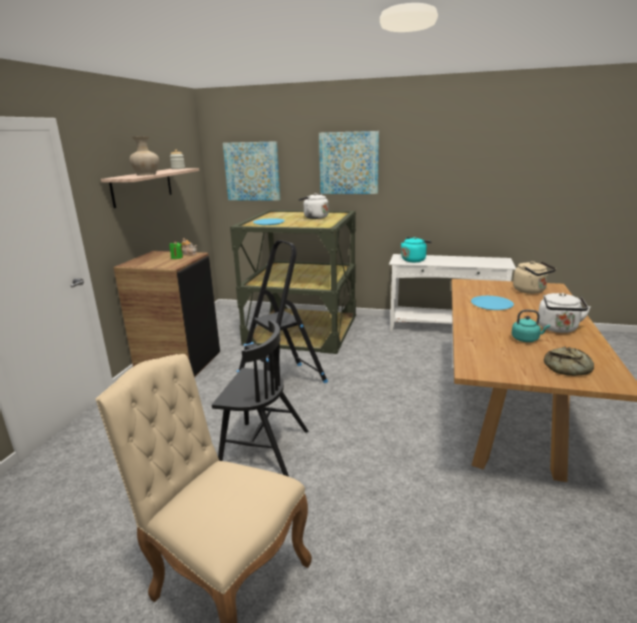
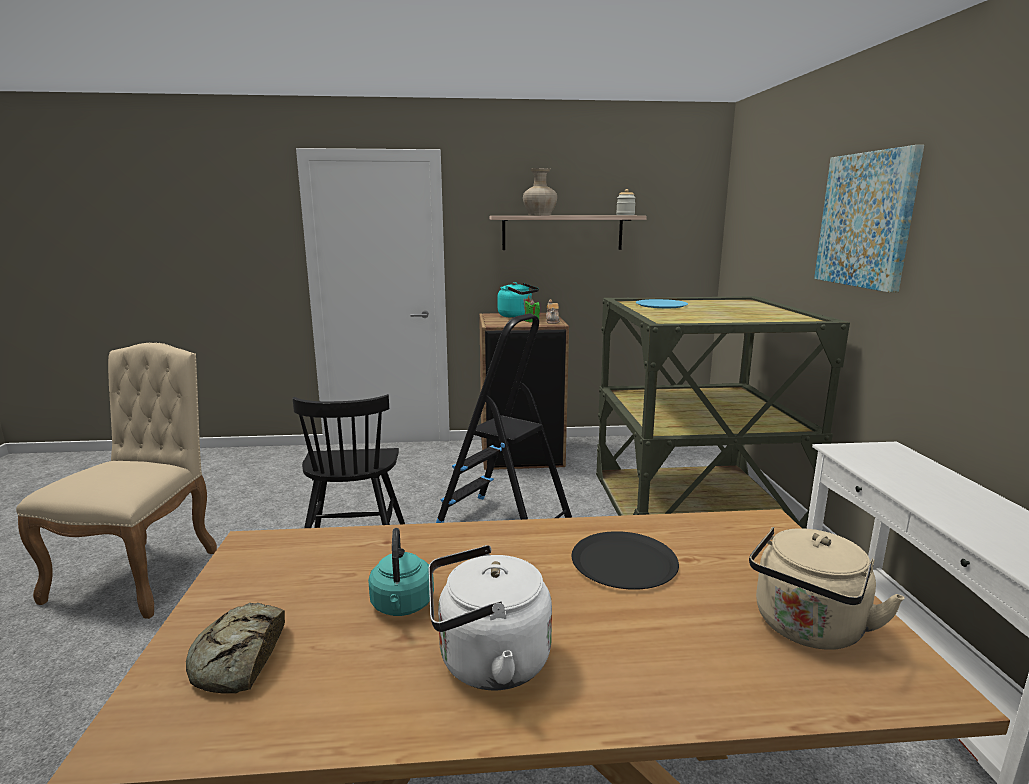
camera: 70 degrees right, 5 degrees down
(252, 171) = (758, 230): picture -> none
(314, 217) = (738, 314): white kettle -> none
(414, 260) = (882, 463): turquoise kettle -> turquoise kettle (517, 316)
(491, 304) = (624, 562): blue plate -> black plate

